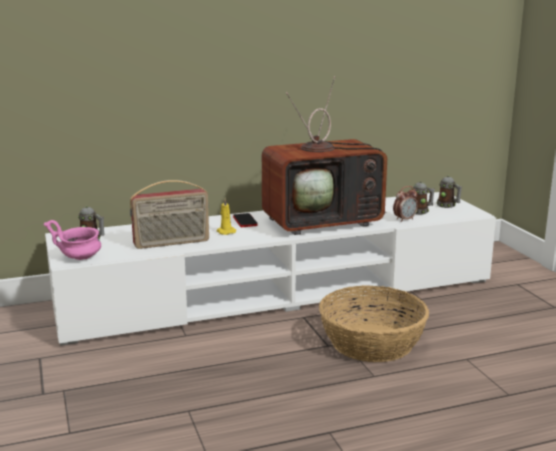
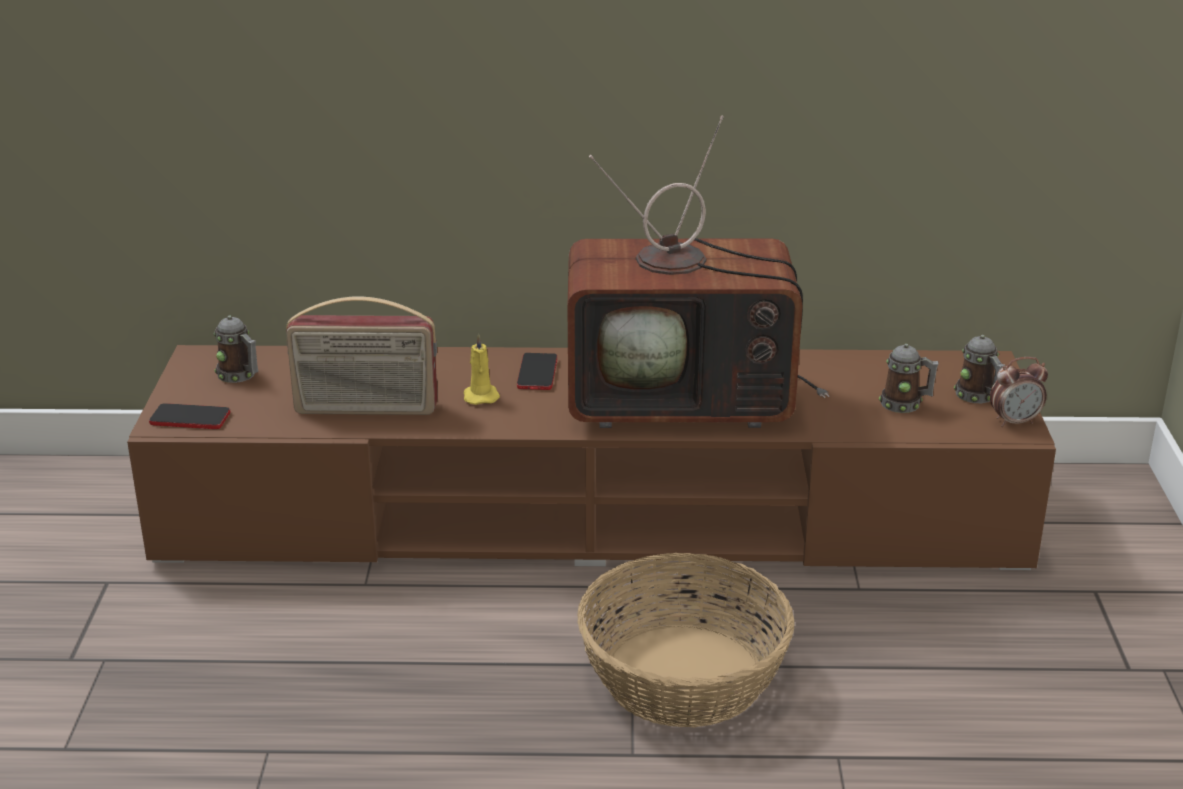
camera: 20 degrees right, 10 degrees up
(79, 258) = (190, 418): pink bowl -> phone
(279, 292) = (593, 517): white tv stand -> brown tv stand
(405, 220) = (851, 423): alarm clock -> alarm clock (1014, 422)

